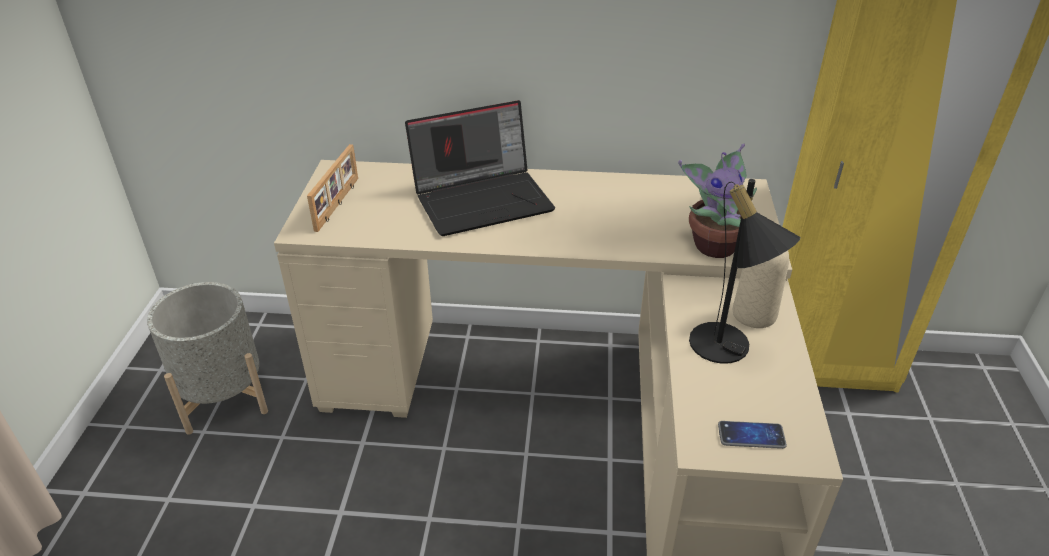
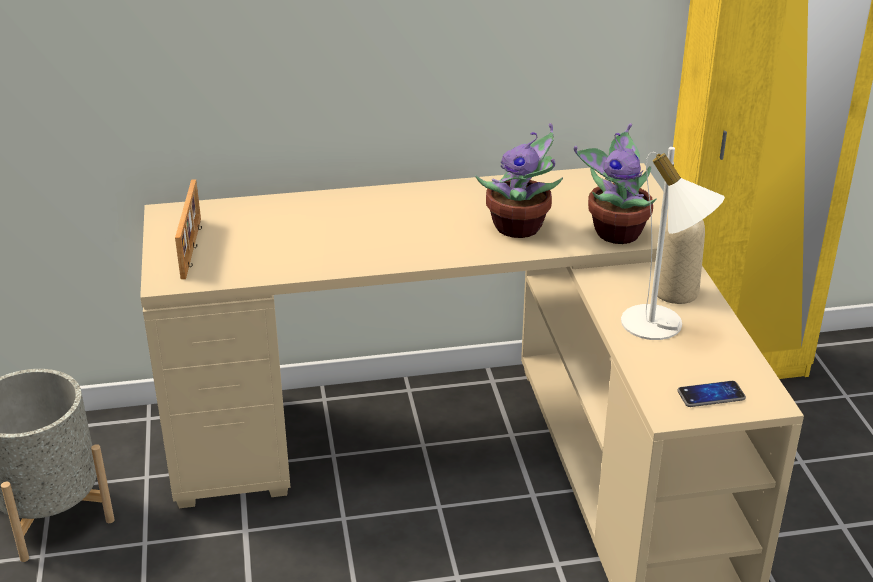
camera: 15 degrees left, 5 degrees down
(483, 199) = (355, 221): laptop -> none
(626, 227) = (520, 228): none -> potted plant
(726, 350) = (661, 328): black table lamp -> white table lamp

